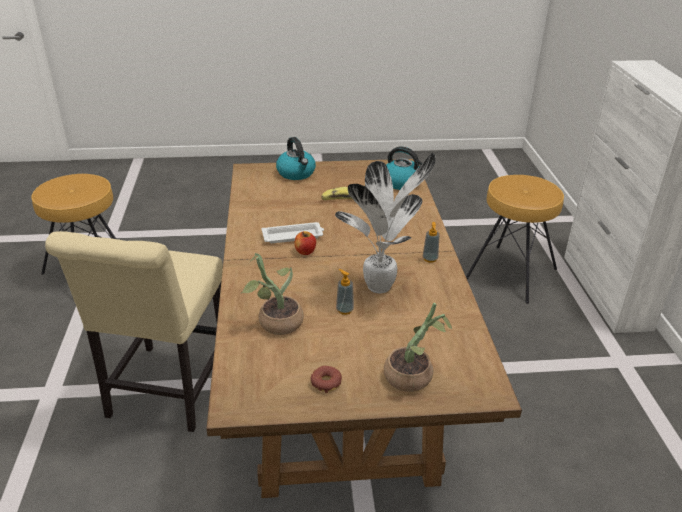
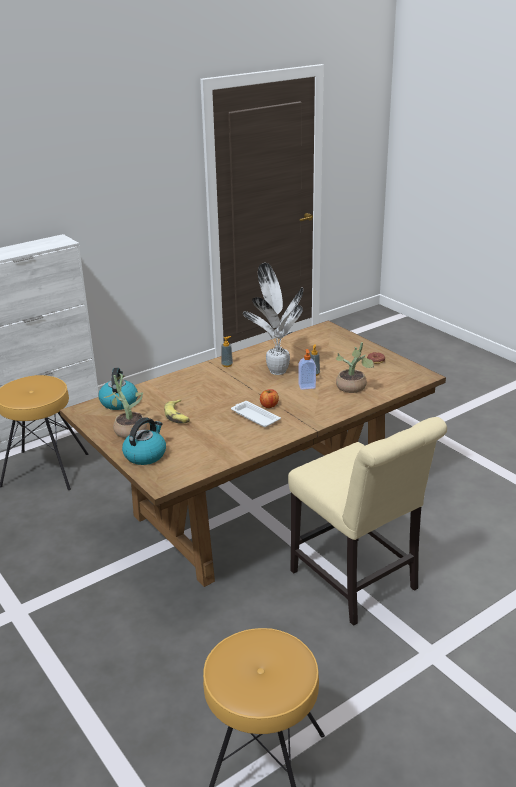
camera: 120 degrees left, 5 degrees down
(166, 392) = (358, 584): beige chair -> beige chair turned 75 degrees clockwise
(319, 291) = (306, 386): none -> soap dispenser
(414, 376) = (340, 344): potted plant -> potted plant (128, 429)

